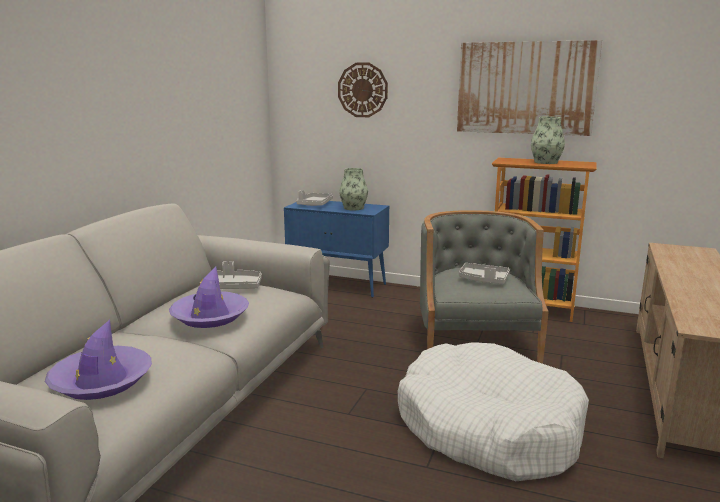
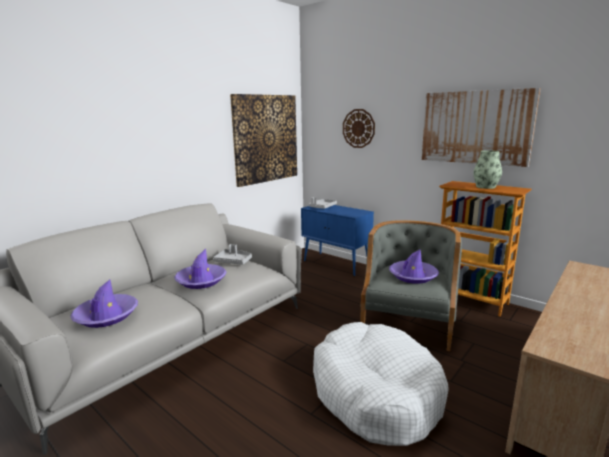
camera: 20 degrees right, 0 degrees up
(229, 104) = (266, 139): none -> picture
(353, 208) = (346, 211): vase -> none
(483, 280) = (413, 276): grey tray -> purple hat

